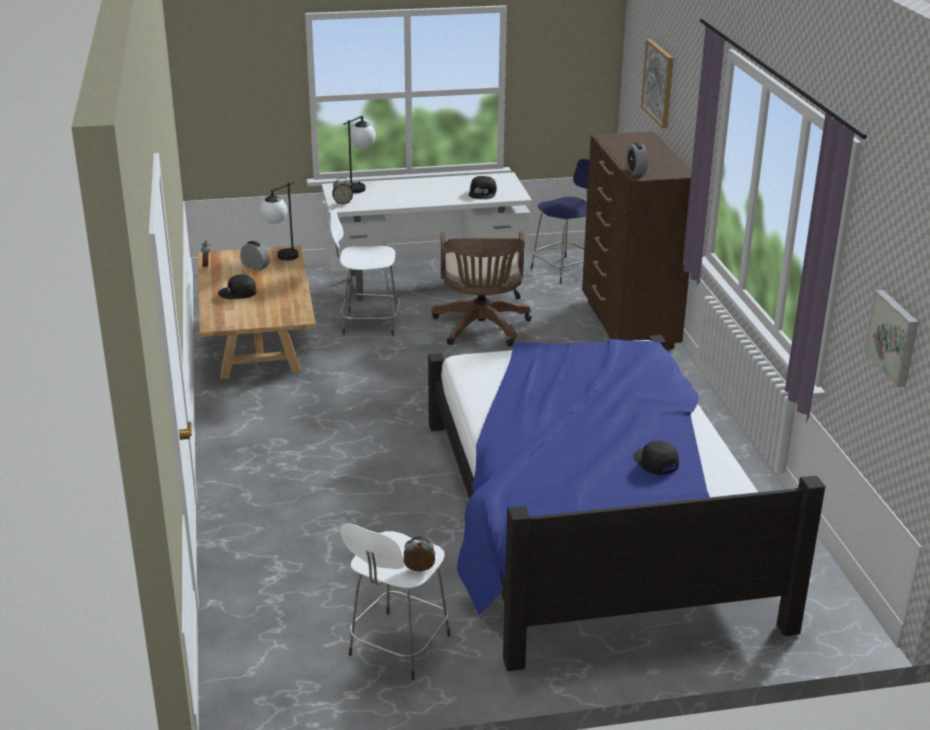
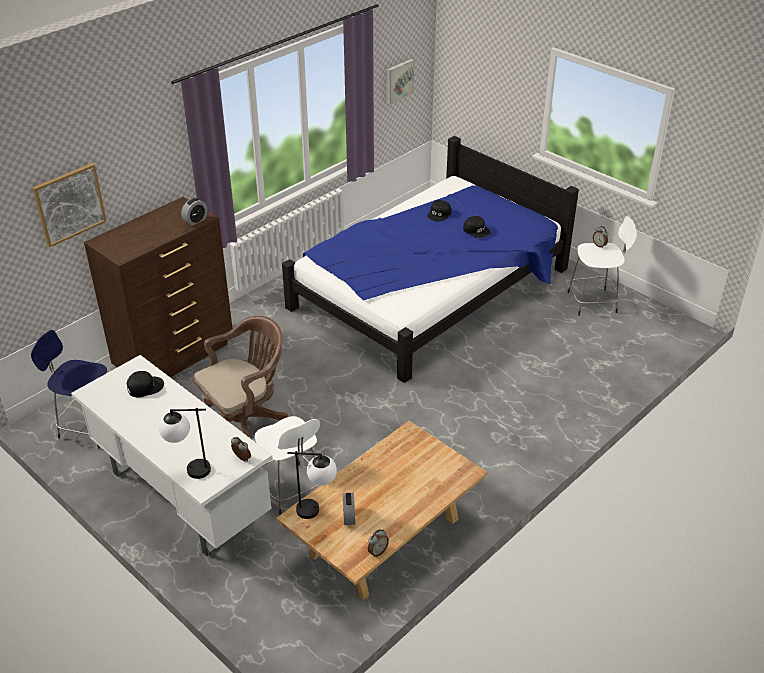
camera: 125 degrees left, 10 degrees up
(238, 293) = (406, 494): black cap -> black cap (476, 230)

